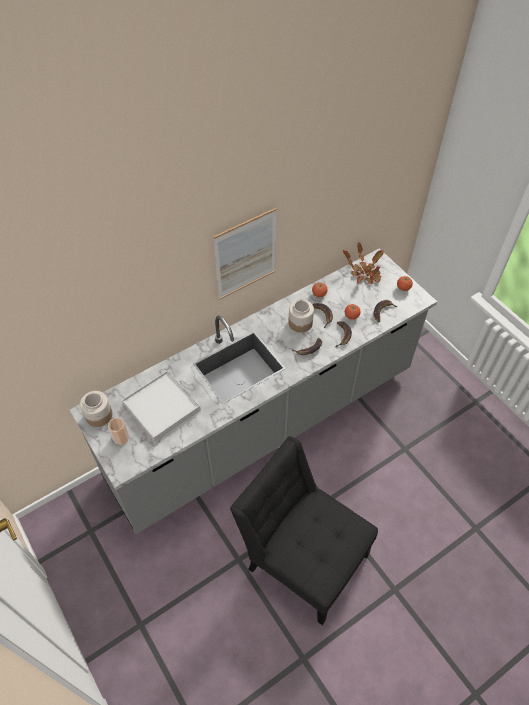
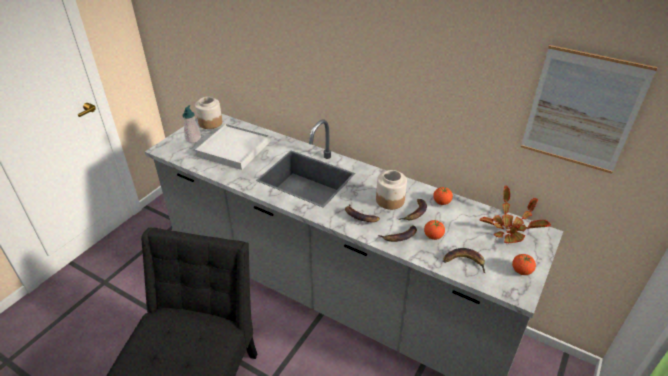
camera: 65 degrees right, 15 degrees down
(121, 437) = (193, 139): cup -> soap dispenser
(246, 255) = (380, 83): picture -> picture (581, 111)

